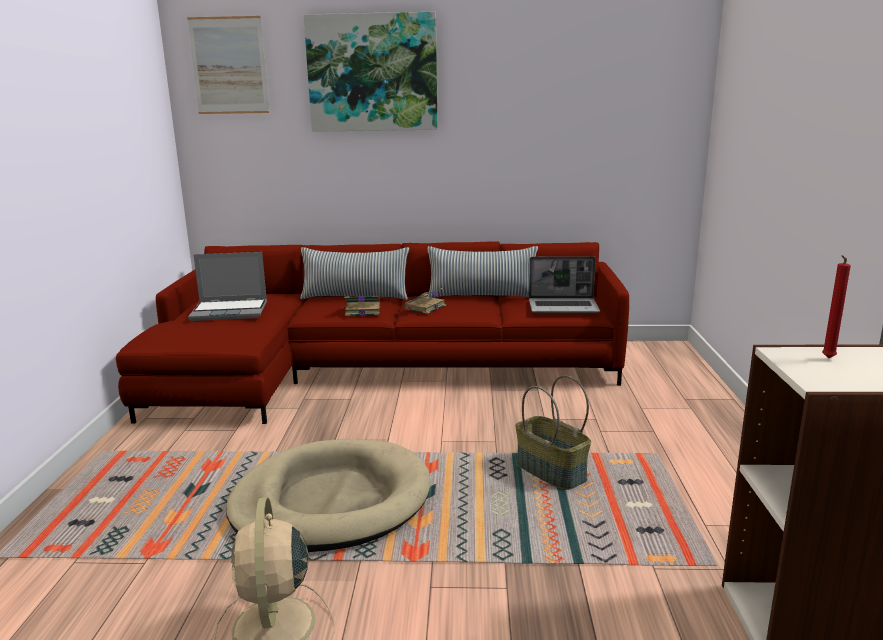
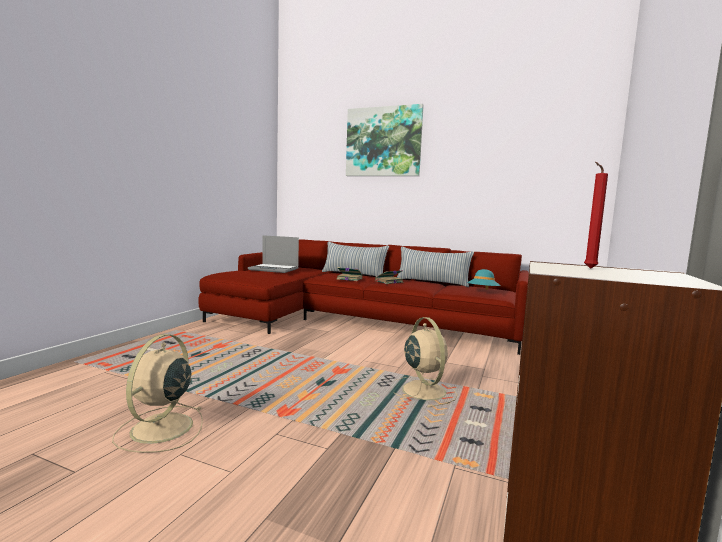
camera: 20 degrees right, 10 degrees down
(229, 66) = (307, 139): picture -> none
(331, 501) = (265, 375): beige dog bed -> none
(549, 471) = (422, 390): basket -> beige fan
(564, 307) = (483, 292): laptop -> turquoise hat

